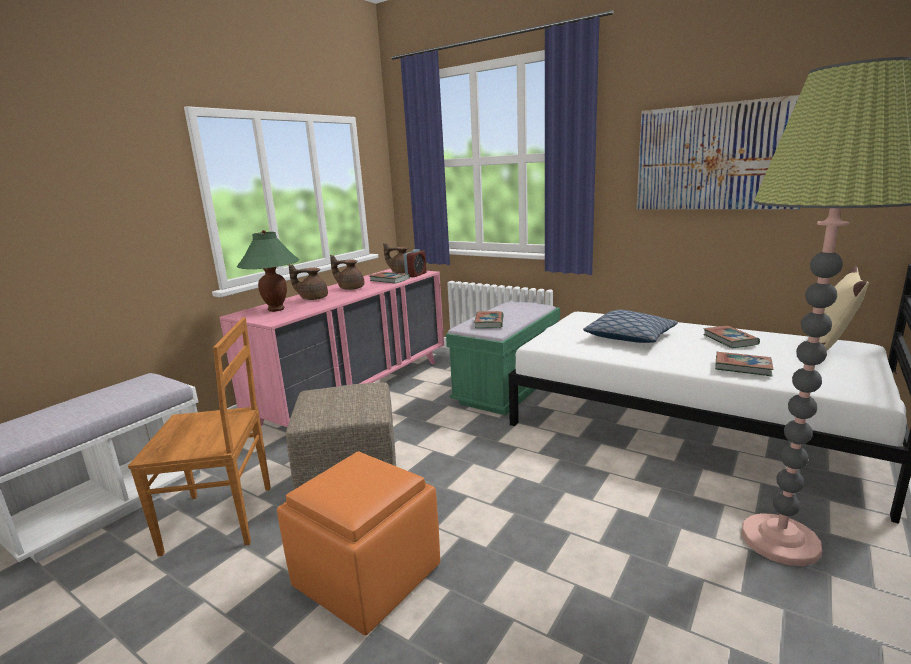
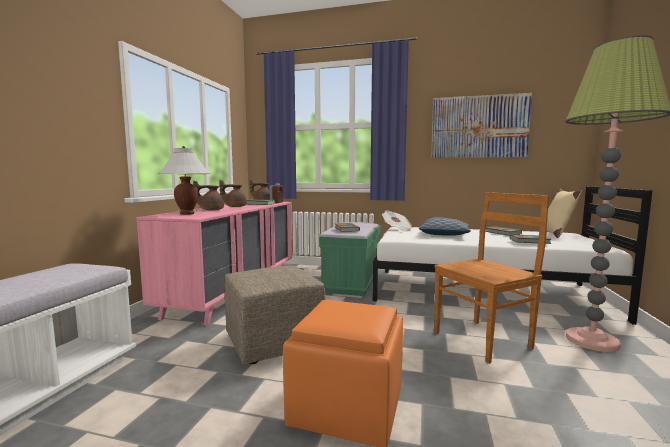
camera: 20 degrees left, 10 degrees down
(223, 518) = (172, 389): brown chair -> brown chair (483, 340)
(276, 309) = (187, 213): green table lamp -> white table lamp
(573, 320) = (397, 229): none -> newspaper

